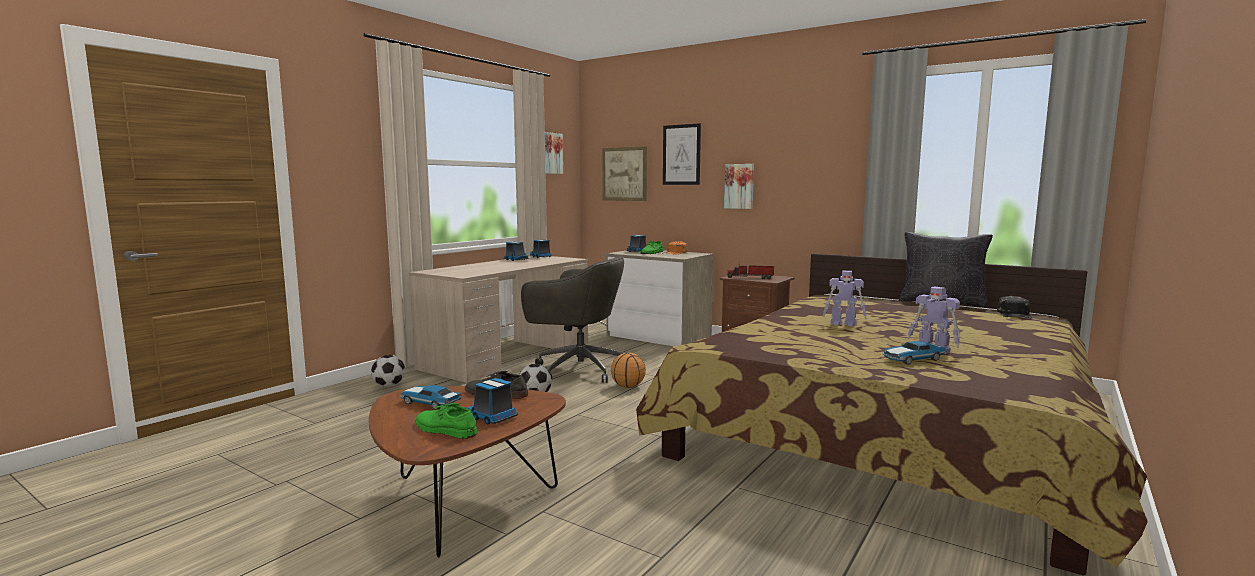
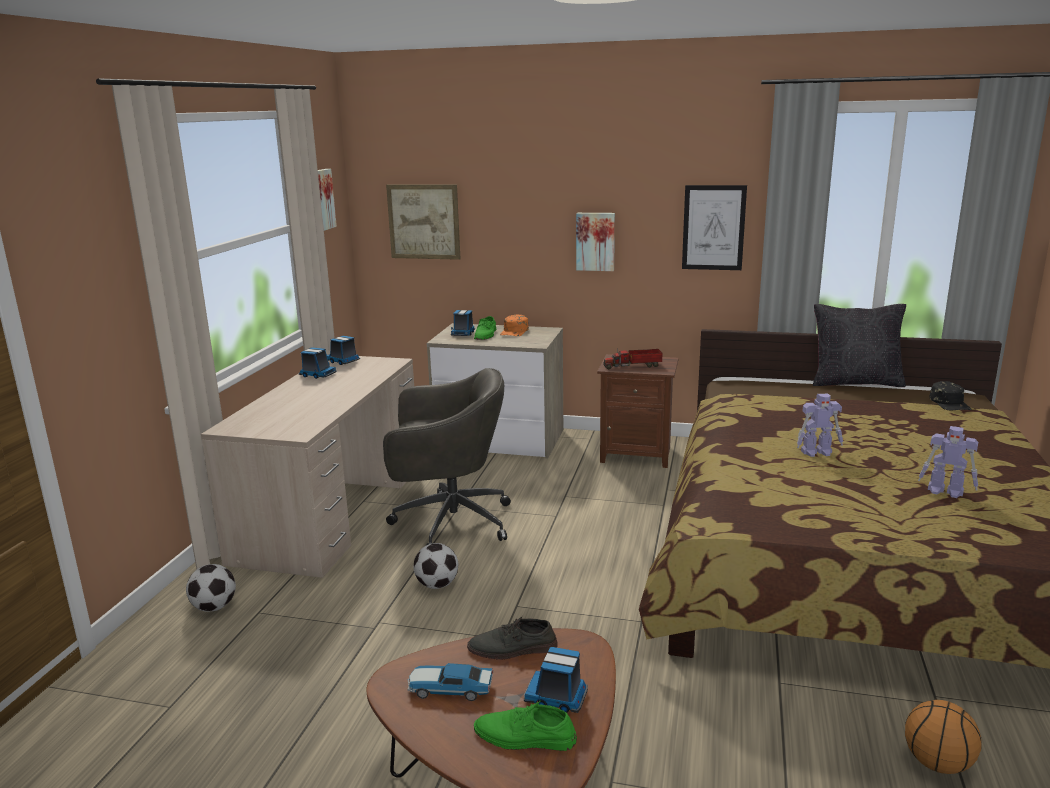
camera: 20 degrees left, 10 degrees up
(628, 386) = (537, 542): basketball -> basketball (936, 762)
(681, 154) = (510, 197): picture -> picture (713, 227)
(912, 359) = (944, 514): toy car -> none

